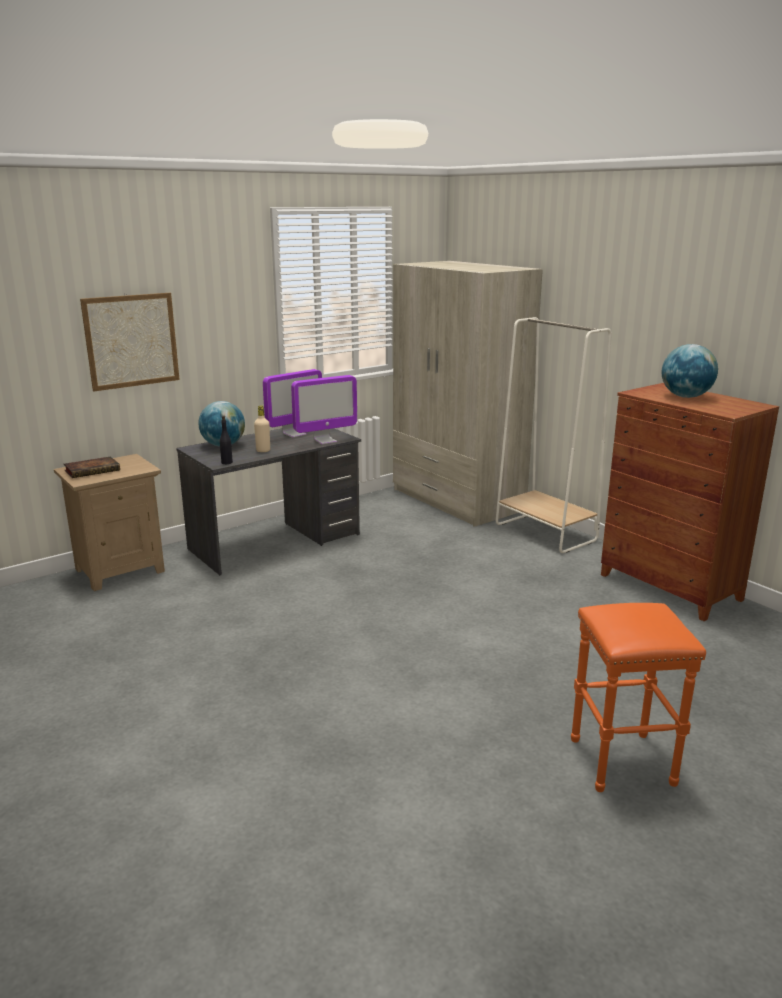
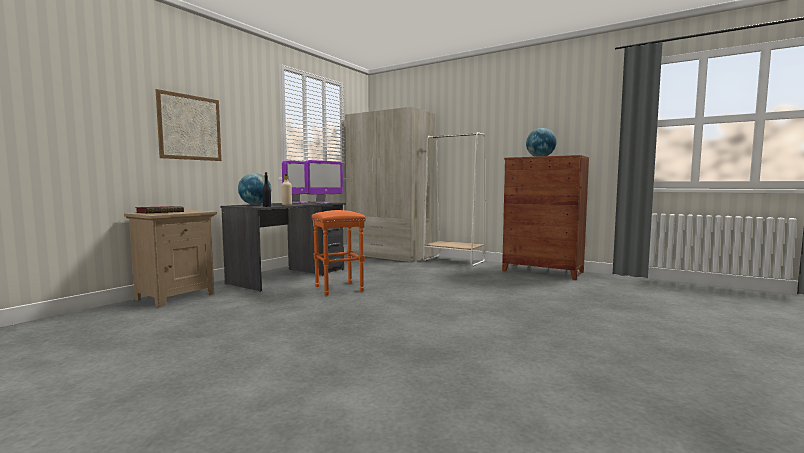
camera: 20 degrees left, 15 degrees down
(621, 762) = (613, 331): orange stool -> orange stool (338, 289)

